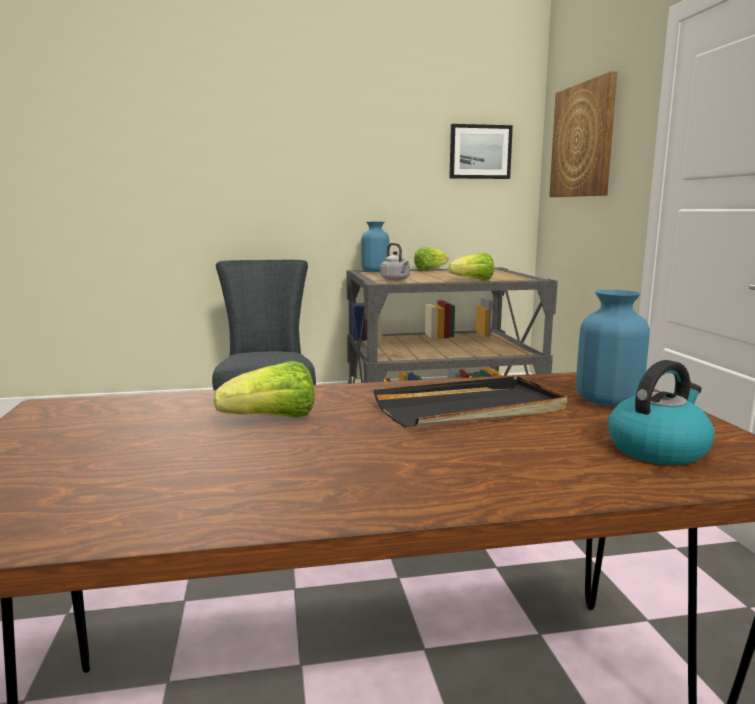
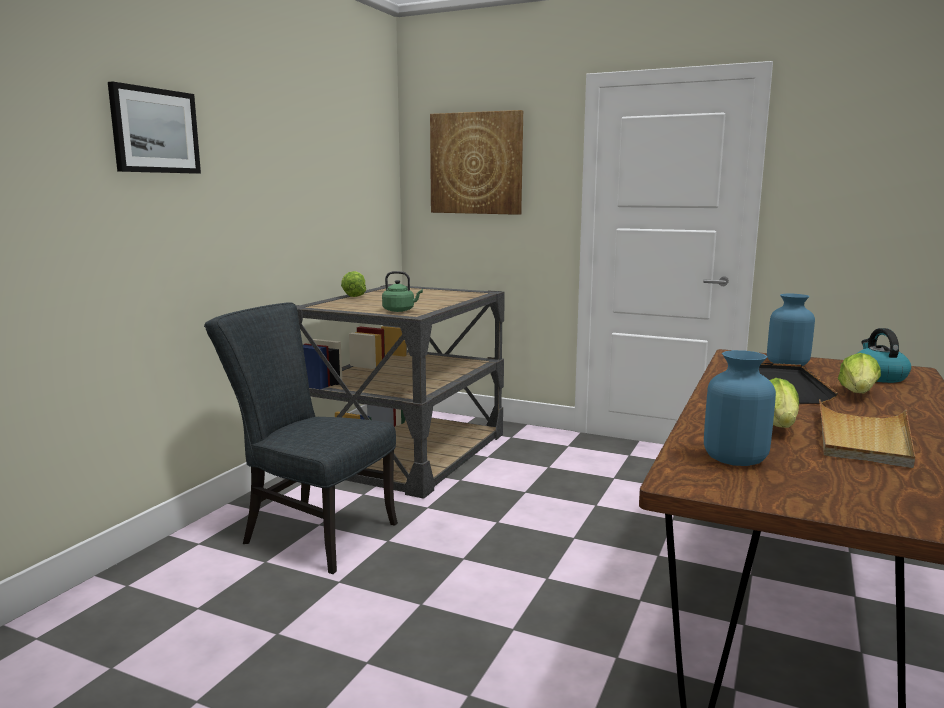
camera: 55 degrees left, 0 degrees up
(267, 458) = (863, 438): none -> beige tray
(375, 271) = (321, 304): blue vase -> blue vase (735, 459)
(396, 280) = (400, 310): grey kettle -> green kettle
(473, 280) = (457, 300): lettuce -> lettuce (858, 394)
(480, 152) = (365, 166): picture -> picture (155, 131)

